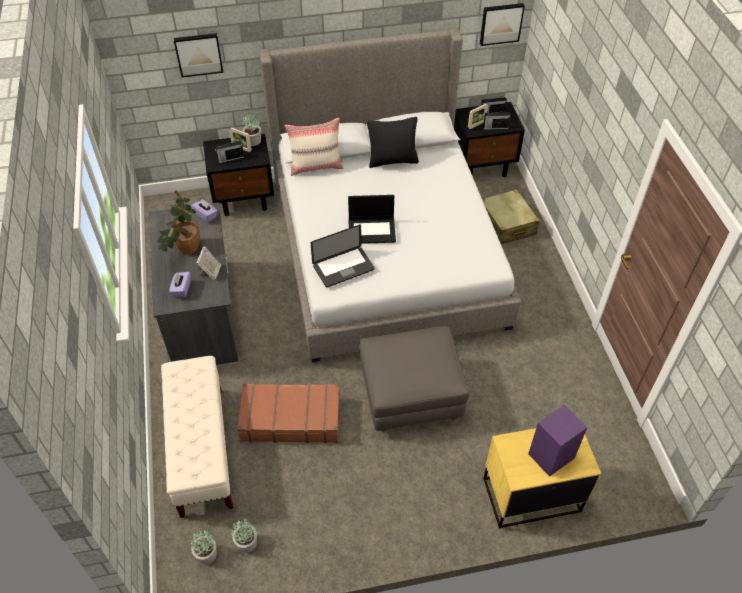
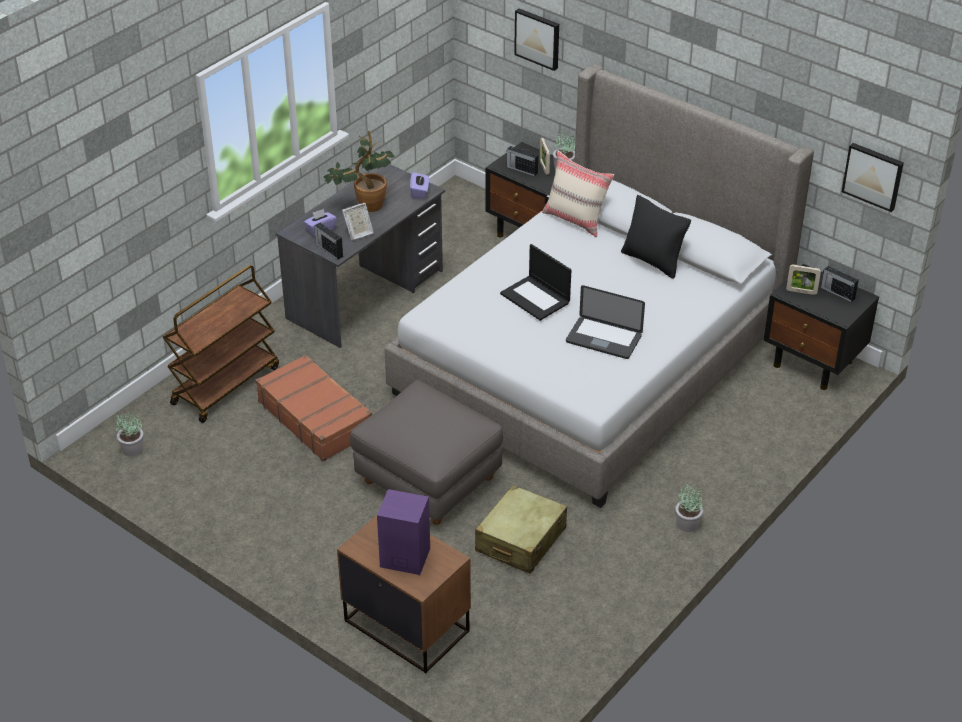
camera: 50 degrees right, 10 degrees down
(202, 450) = (226, 384): beige bench -> brown cart
(246, 543) = (165, 465): potted plant -> potted plant (687, 523)
(343, 268) = (465, 306): laptop -> laptop (603, 339)
(495, 127) = (817, 306): radio -> radio (329, 250)
(507, 224) = (748, 428): beige suitcase -> beige suitcase (520, 540)
(530, 494) = (407, 625): yellow nightstand -> brown nightstand

